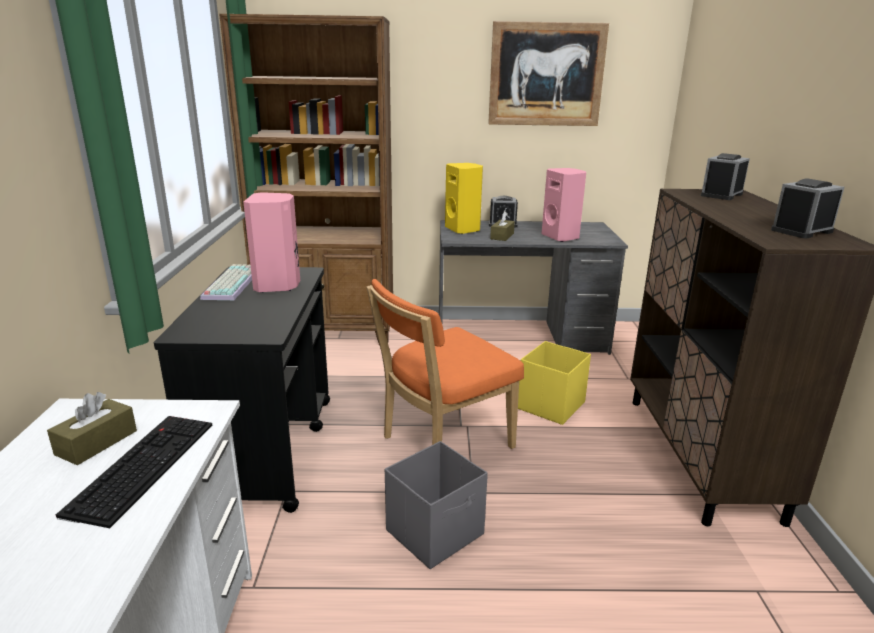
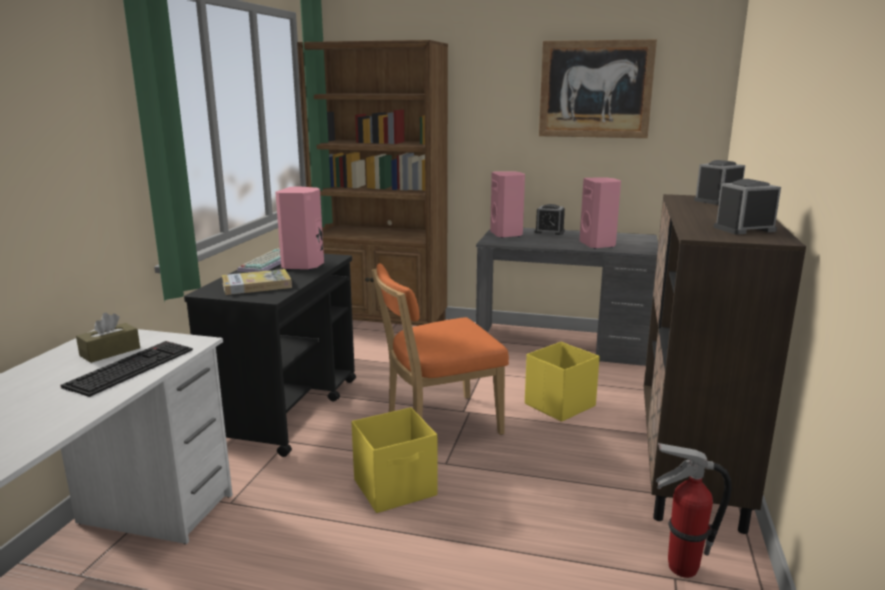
camera: 15 degrees right, 5 degrees down
(239, 318) = (256, 285): none -> book
(436, 532) = (396, 488): grey storage box -> yellow storage box
(463, 230) = (507, 234): yellow speaker -> pink speaker
(502, 236) = (539, 241): brown tissue box -> none
(756, 577) = (681, 568): none -> fire extinguisher

